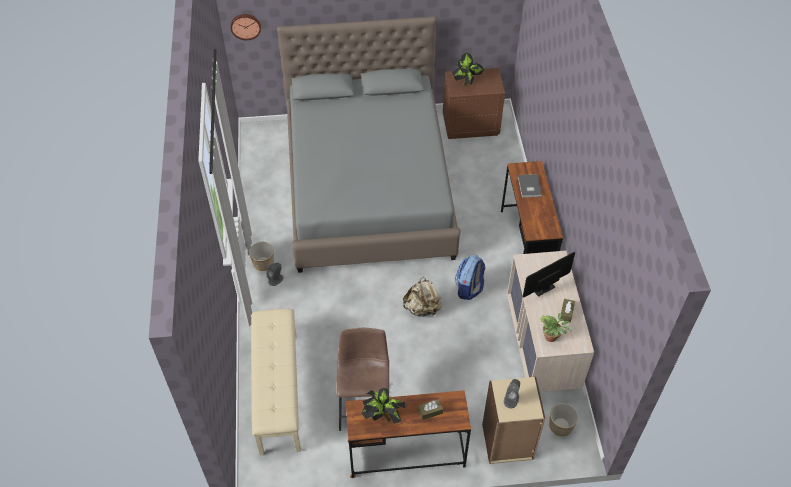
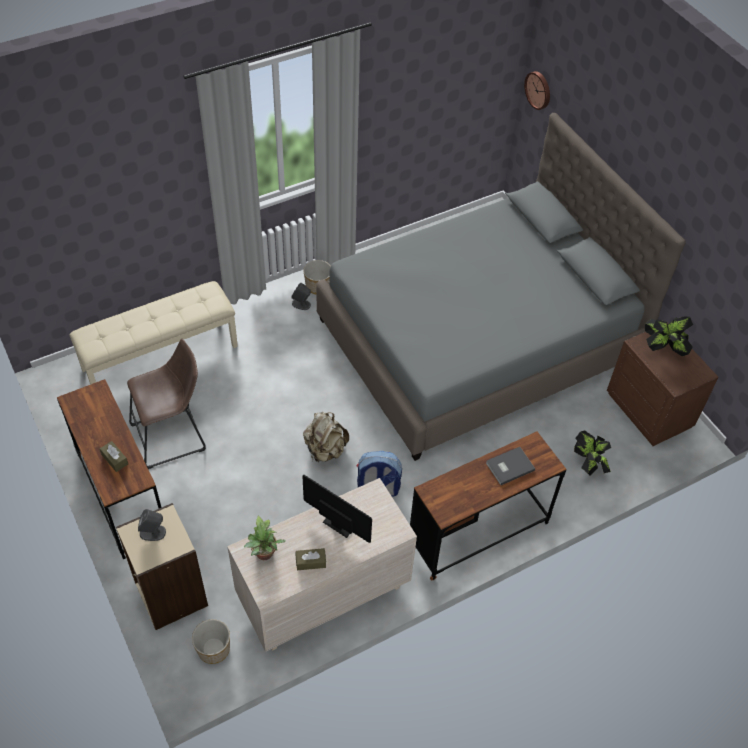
camera: 65 degrees right, 0 degrees up
(383, 416) = (94, 418): potted plant -> potted plant (588, 466)

